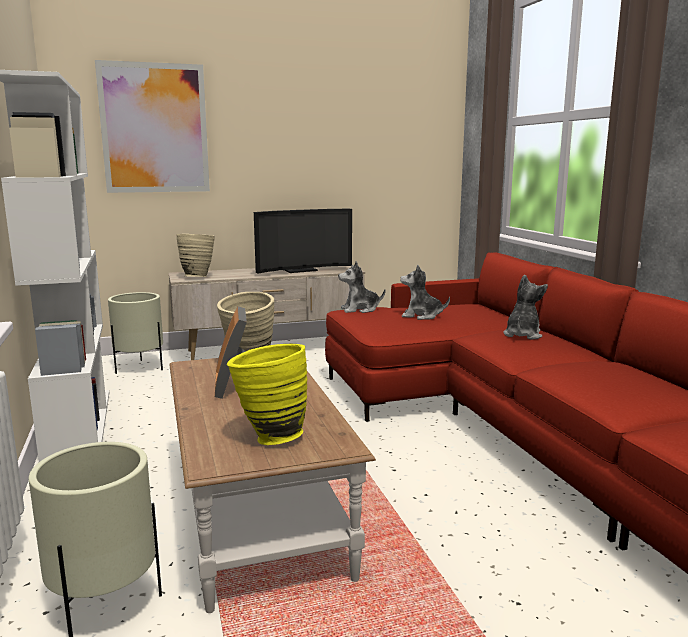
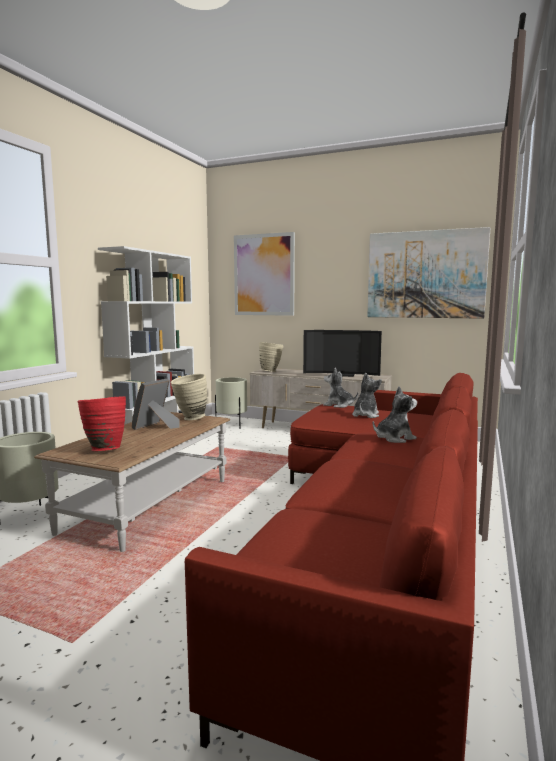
camera: 40 degrees right, 5 degrees down
(269, 437) = (104, 449): yellow vase -> red vase
(381, 136) = (425, 274): none -> picture
(421, 316) = (365, 415): plush toy -> plush toy turned 60 degrees clockwise

